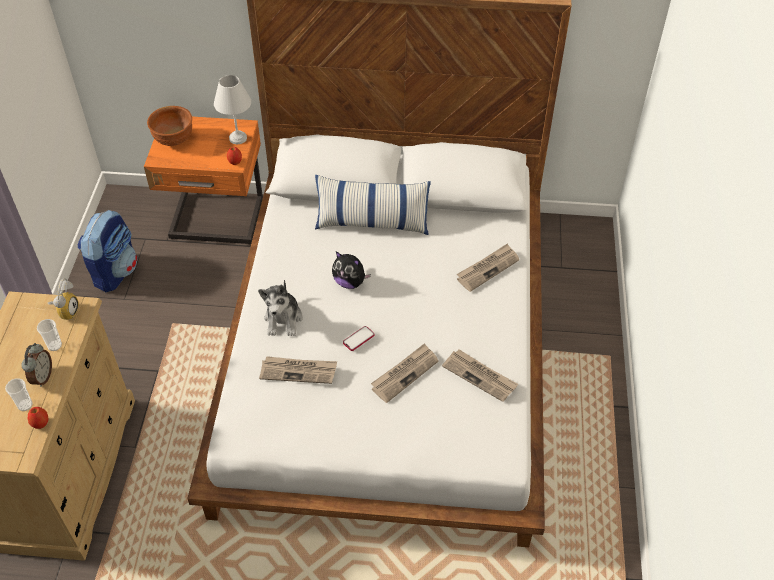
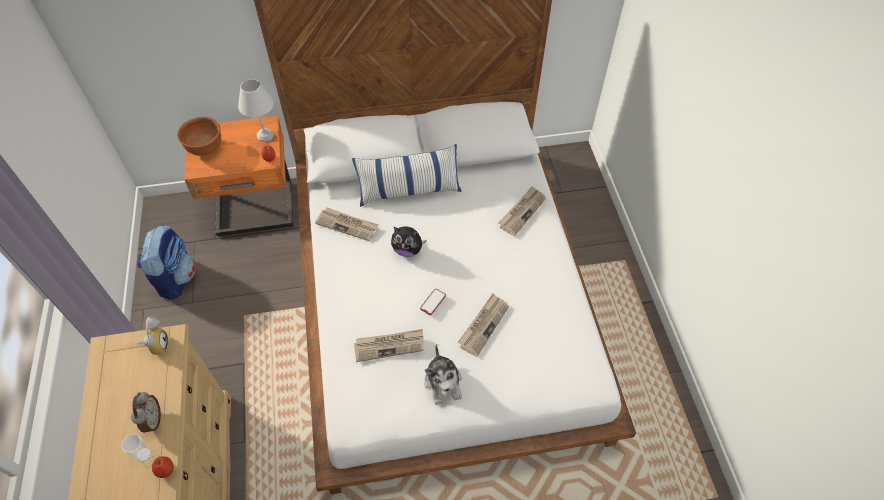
camera: 15 degrees left, 5 degrees up
(54, 345) = (155, 384): cup -> none
(283, 319) = (359, 298): plush toy -> plush toy (443, 382)
(480, 376) = (549, 312): newspaper -> newspaper (347, 225)

